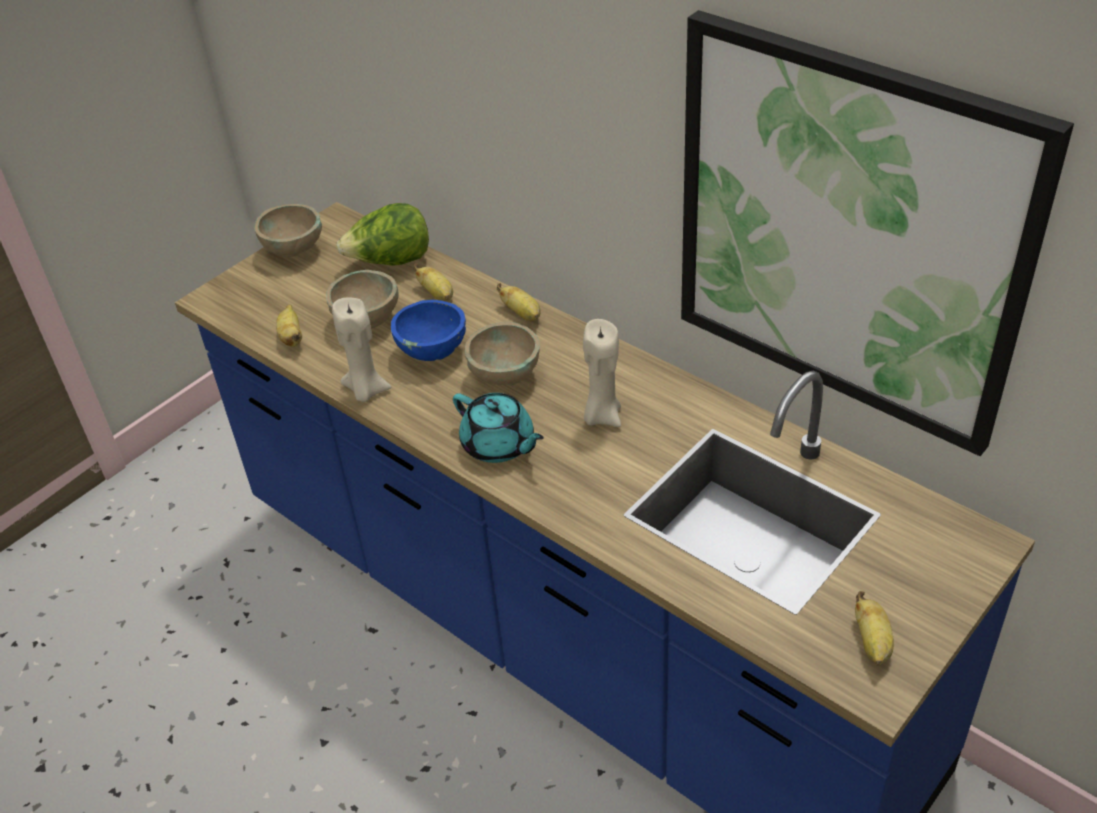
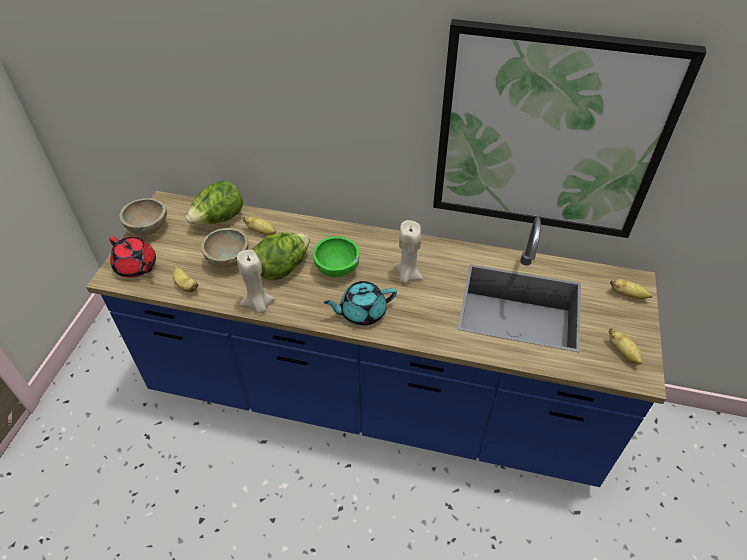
camera: 30 degrees left, 5 degrees up
(248, 295) = (136, 267): none -> red teapot
(431, 351) = (282, 268): blue bowl -> lettuce
(499, 445) = (362, 312): turquoise teapot -> turquoise teapot turned 150 degrees clockwise
(504, 376) = (336, 270): beige bowl -> green bowl
(522, 314) = (321, 229): banana -> banana (628, 295)

